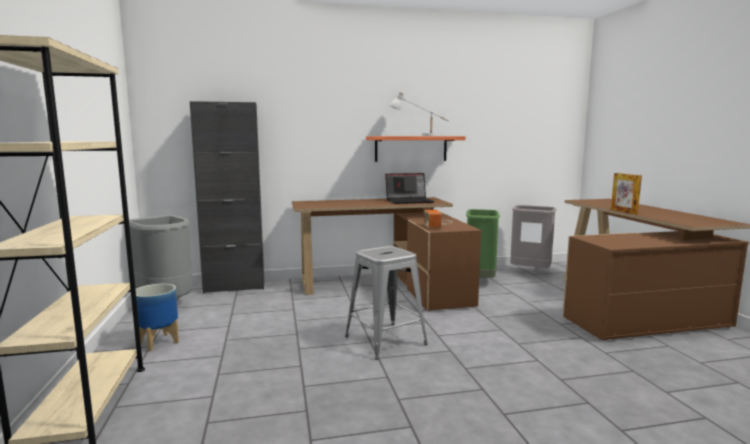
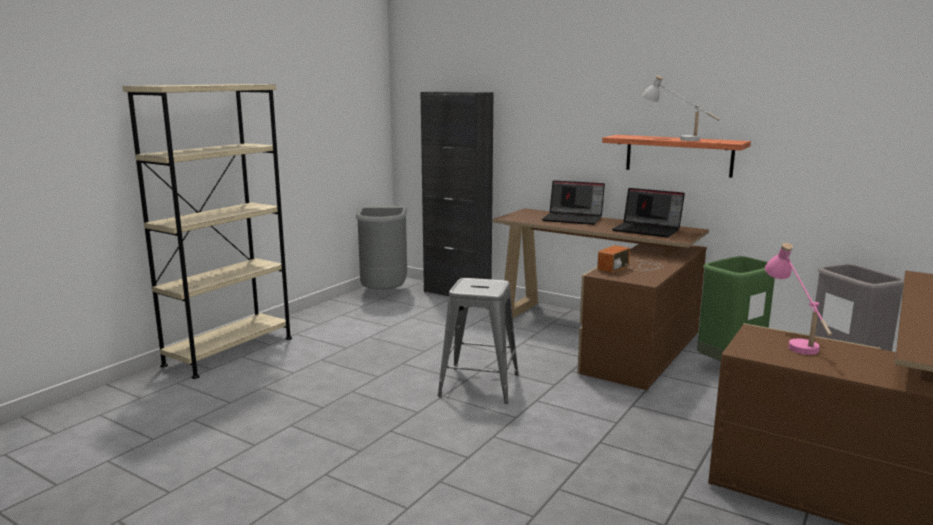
camera: 45 degrees right, 5 degrees up
(159, 342) = (329, 323): planter -> none
(348, 202) = (573, 219): none -> laptop
(608, 237) = (793, 341): none -> pink table lamp
(623, 211) = (906, 309): picture frame -> none

